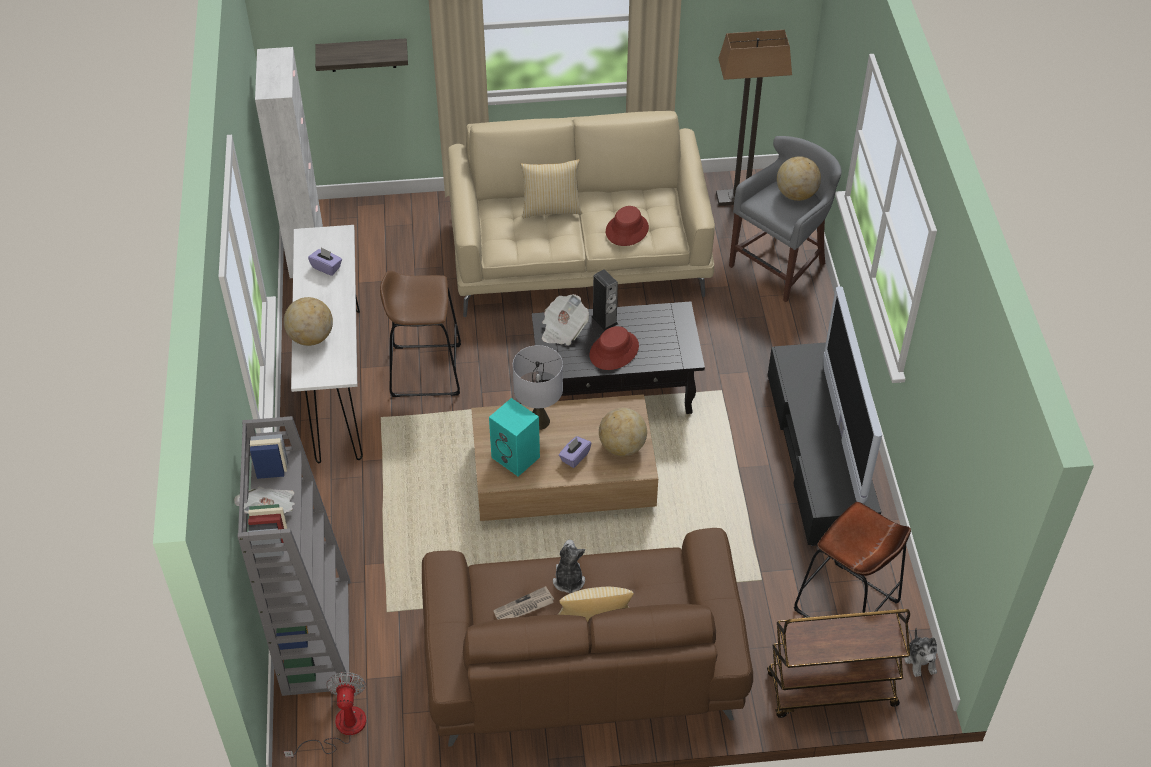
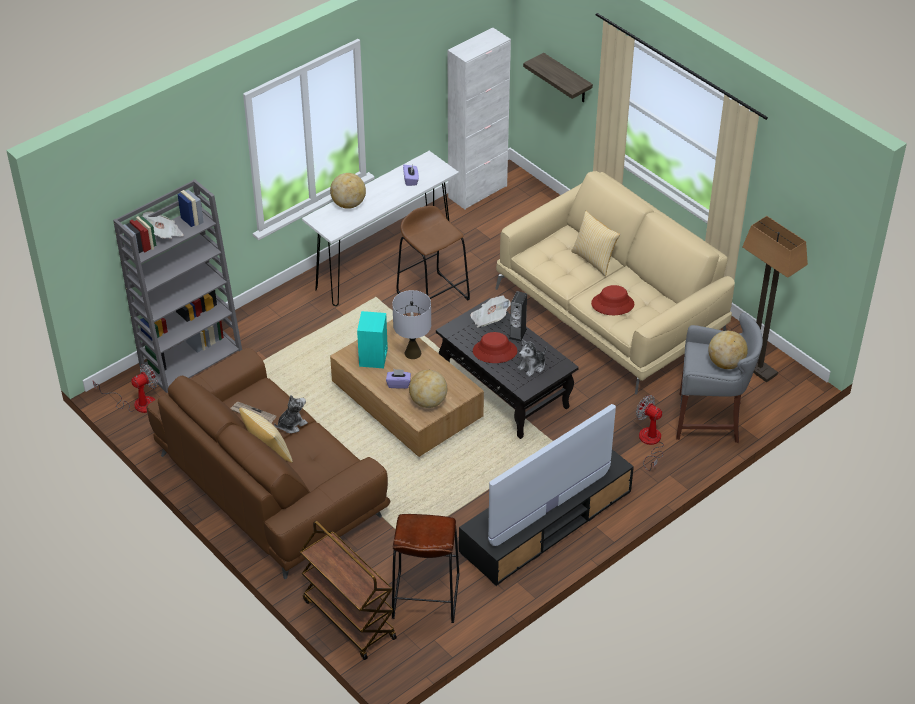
camera: 55 degrees right, 5 degrees down
(775, 322) = (650, 443): none -> fan
(920, 660) = (413, 657): plush toy -> plush toy (532, 366)

